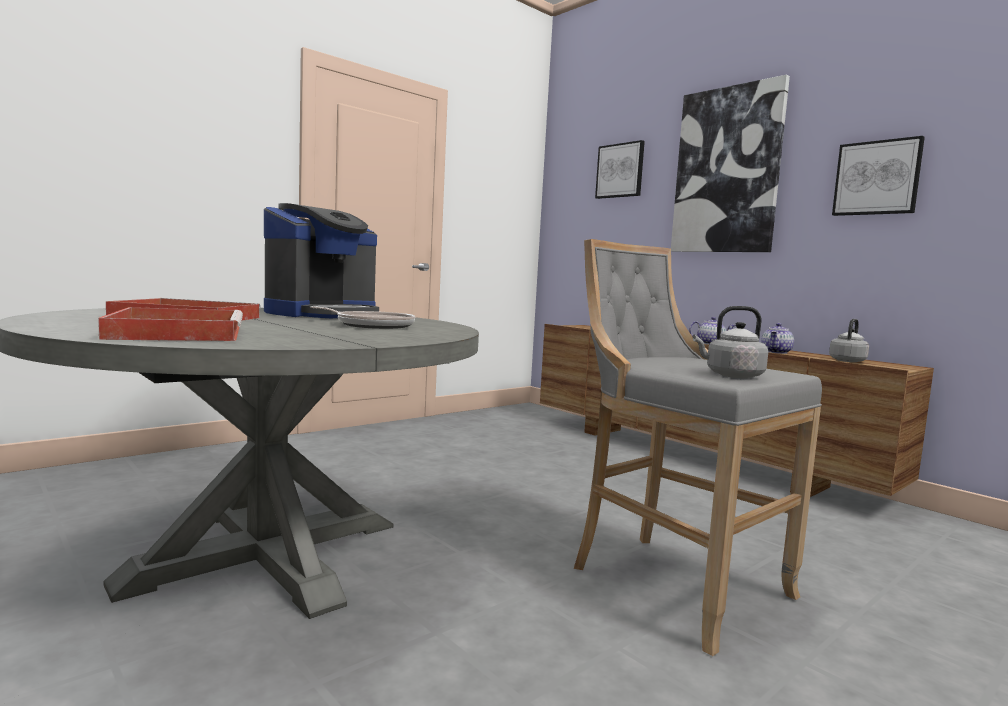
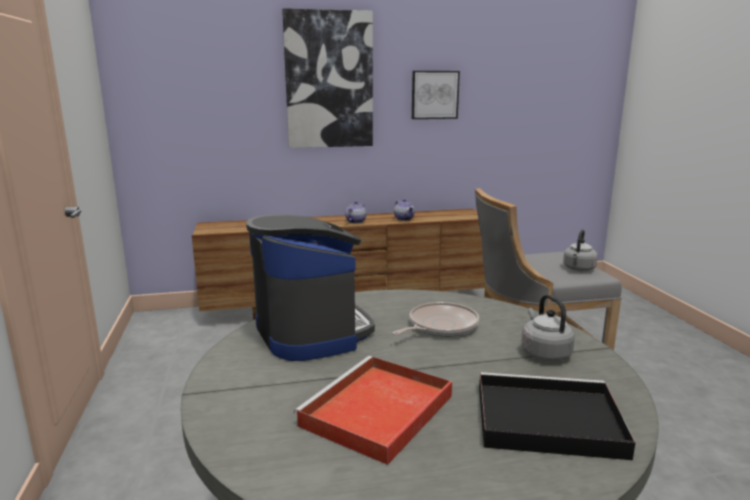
camera: 60 degrees left, 10 degrees up
(177, 332) = (544, 420): red tray -> black tray
(620, 170) = (215, 70): picture -> none
(848, 361) = (445, 215): grey kettle -> grey kettle (544, 353)

